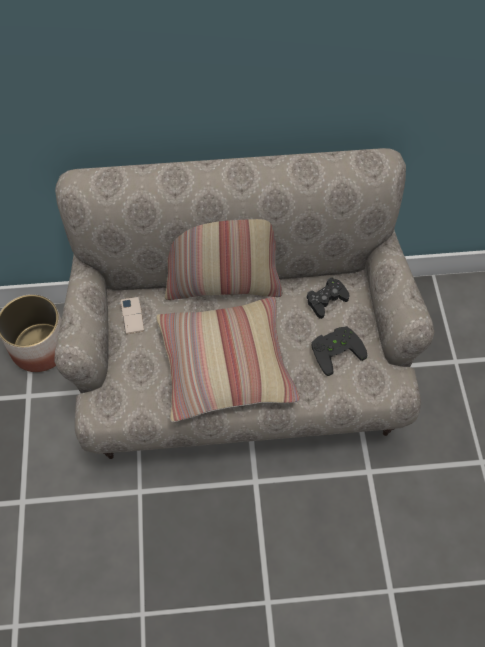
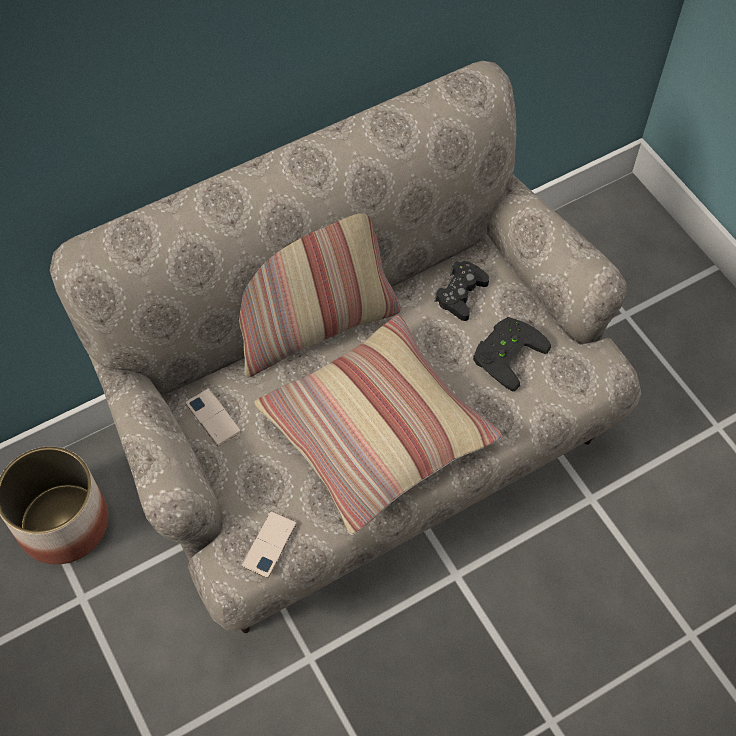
camera: 25 degrees left, 0 degrees up
(124, 406) = (269, 544): none -> phone

